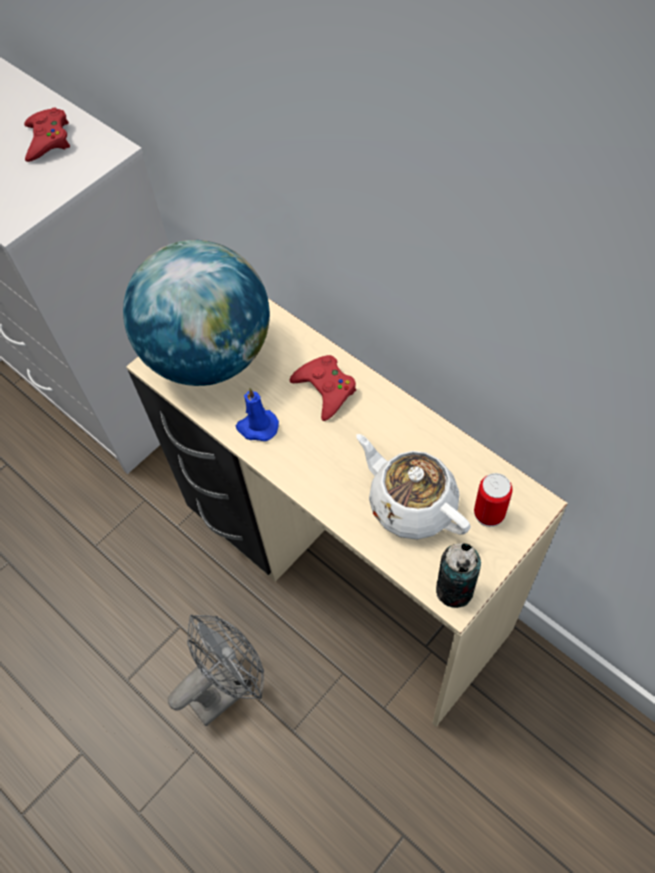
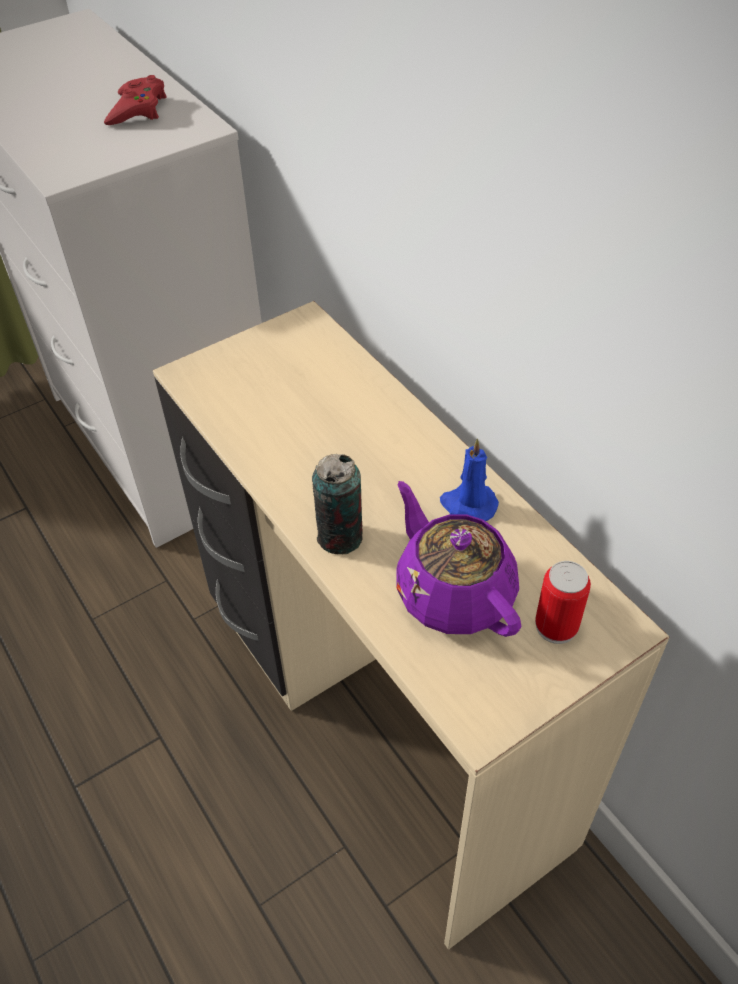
camera: 10 degrees right, 10 degrees down
(210, 356) = (254, 377): globe -> none
(227, 686) = (194, 825): grey fan -> none
(257, 427) = (284, 464): blue candle -> blue candle (468, 504)
(325, 389) = (383, 439): red game controller -> none
(411, 503) = (453, 592): white teapot -> purple teapot
(454, 590) = (482, 713): can -> can (340, 537)

